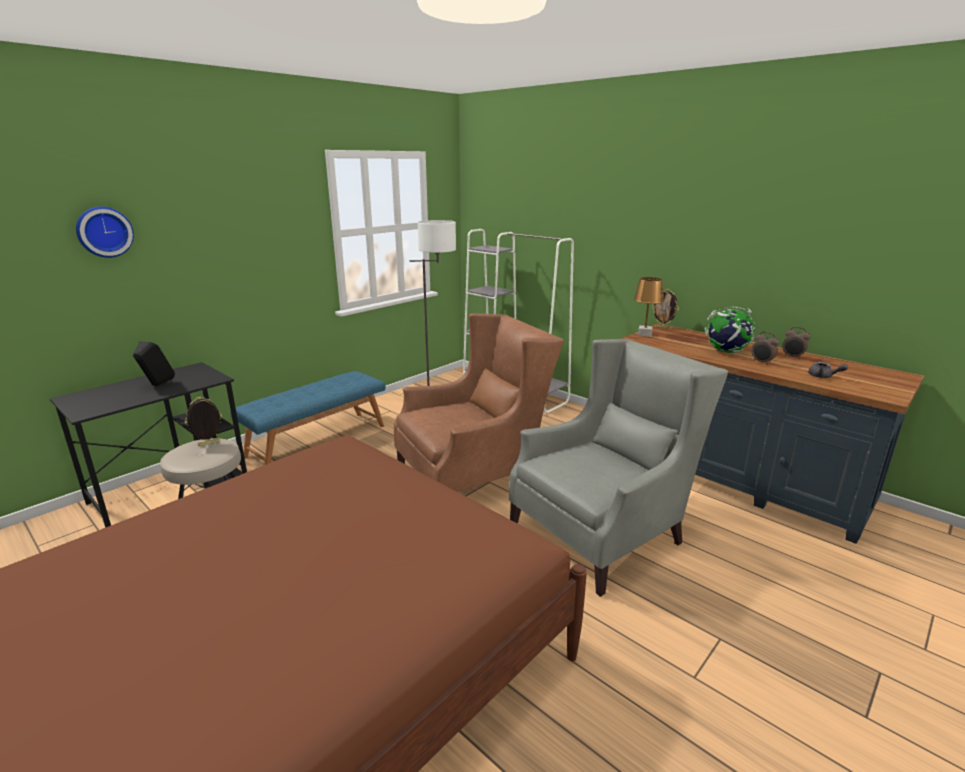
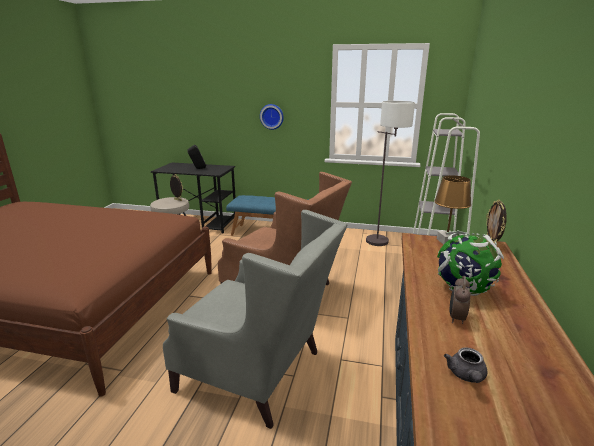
camera: 60 degrees right, 0 degrees up
(104, 231) = (201, 89): wall clock -> wall clock (272, 116)
(792, 357) = (526, 342): alarm clock -> none

